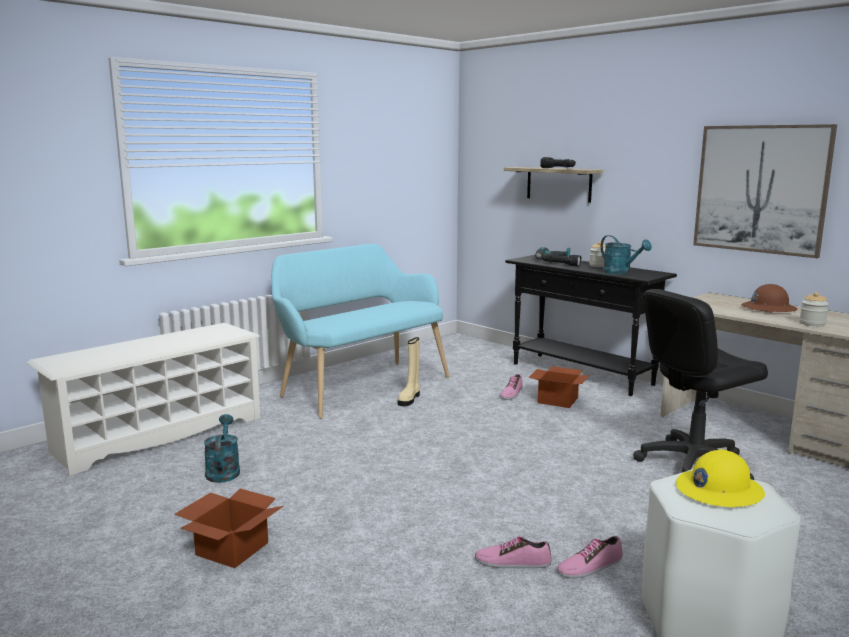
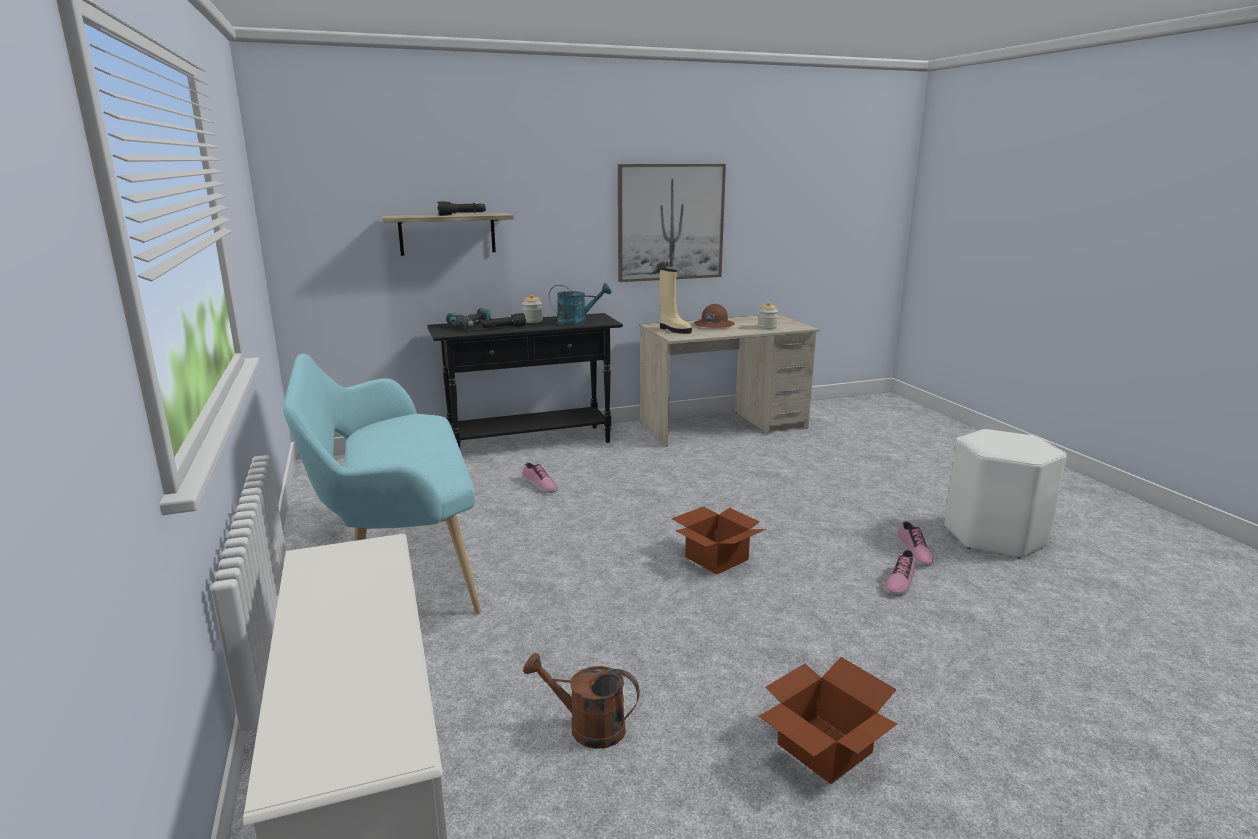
camera: 65 degrees left, 5 degrees up
(223, 471) = (587, 727): turquoise watering can -> brown watering can
(409, 399) = (486, 540): beige boot -> beige boot (674, 330)
(559, 400) = (584, 470): cardboard box -> cardboard box (716, 557)
(693, 464) = (764, 466): black office chair -> none
(718, 490) = (1002, 442): yellow hard hat -> none

